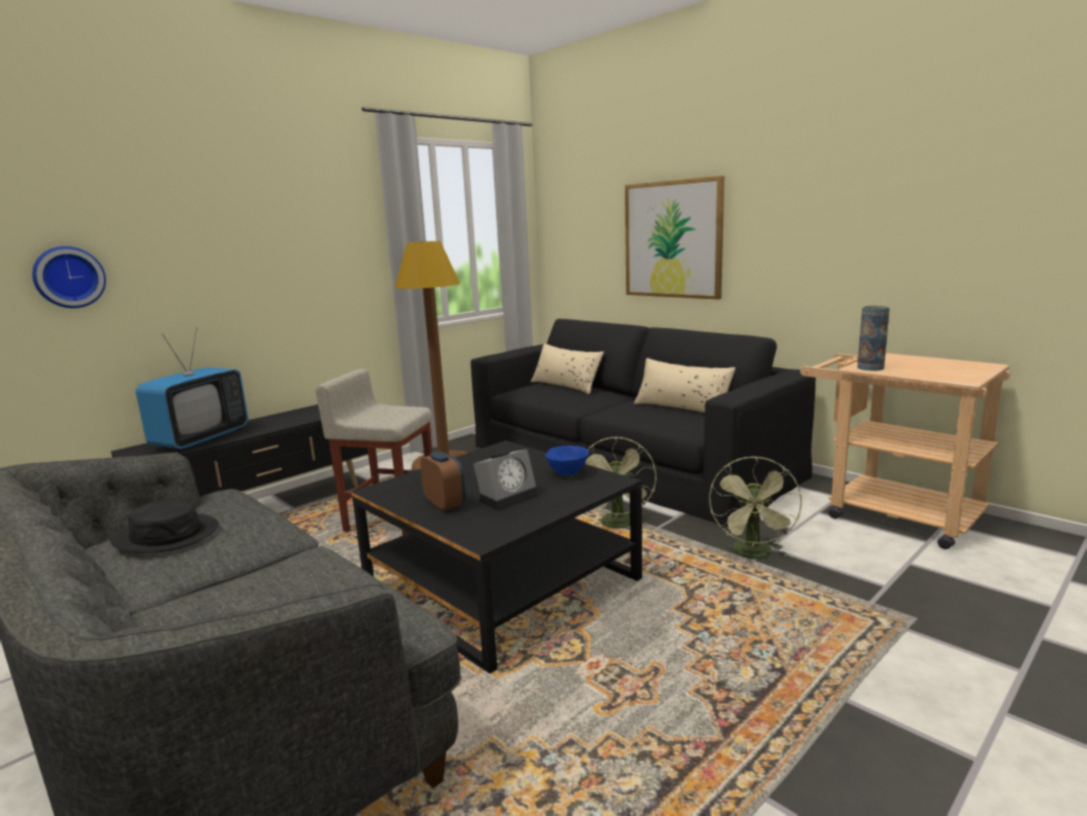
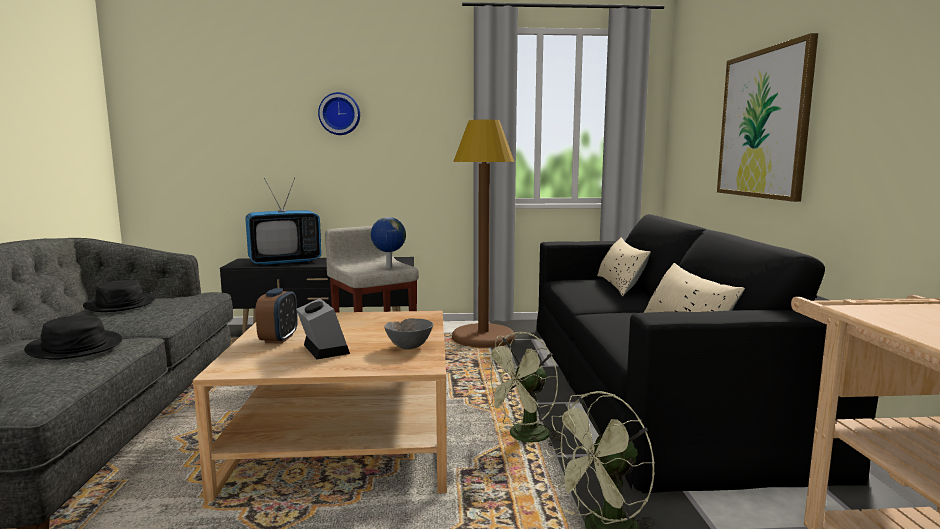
camera: 40 degrees right, 5 degrees down
(69, 277) = (229, 134): wall clock -> wall clock (339, 114)
(288, 580) = (74, 346): none -> black hat
(405, 413) = (388, 268): none -> globe
(502, 584) = (344, 441): black coffee table -> beige coffee table
(508, 497) = (322, 349): alarm clock -> alarm clock turned 120 degrees counterclockwise
(567, 473) = (409, 347): blue bowl -> grey bowl
(870, 368) = (876, 314): vase -> none

